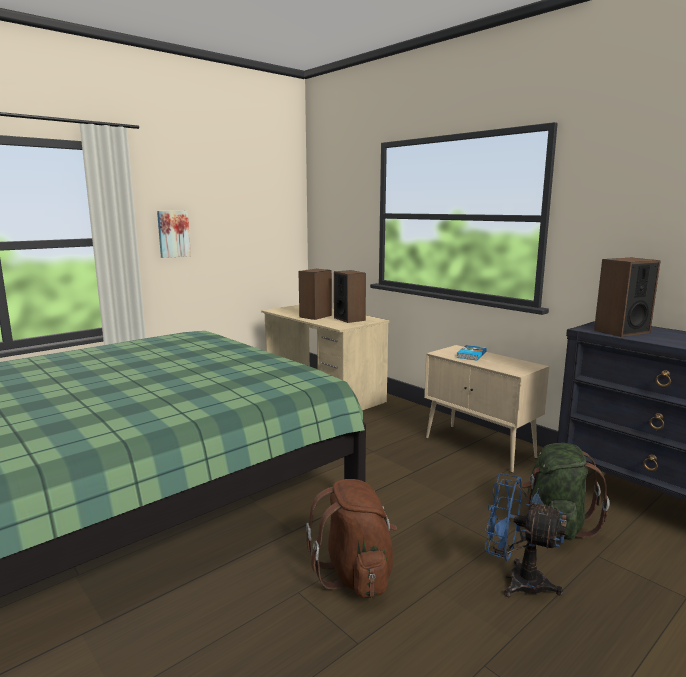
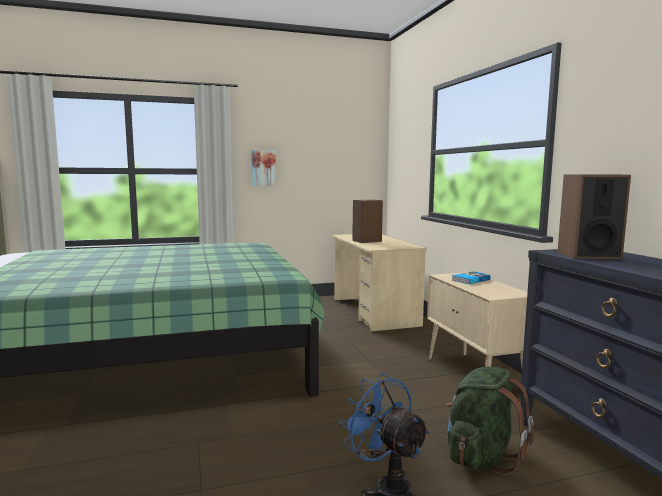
camera: 25 degrees right, 5 degrees down
(349, 319) = (392, 244): speaker -> none
(355, 574) = (253, 443): brown backpack -> none

